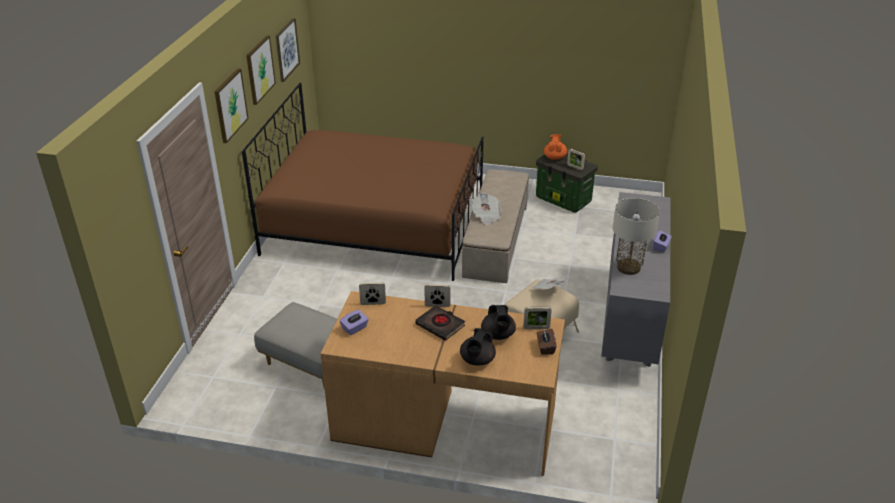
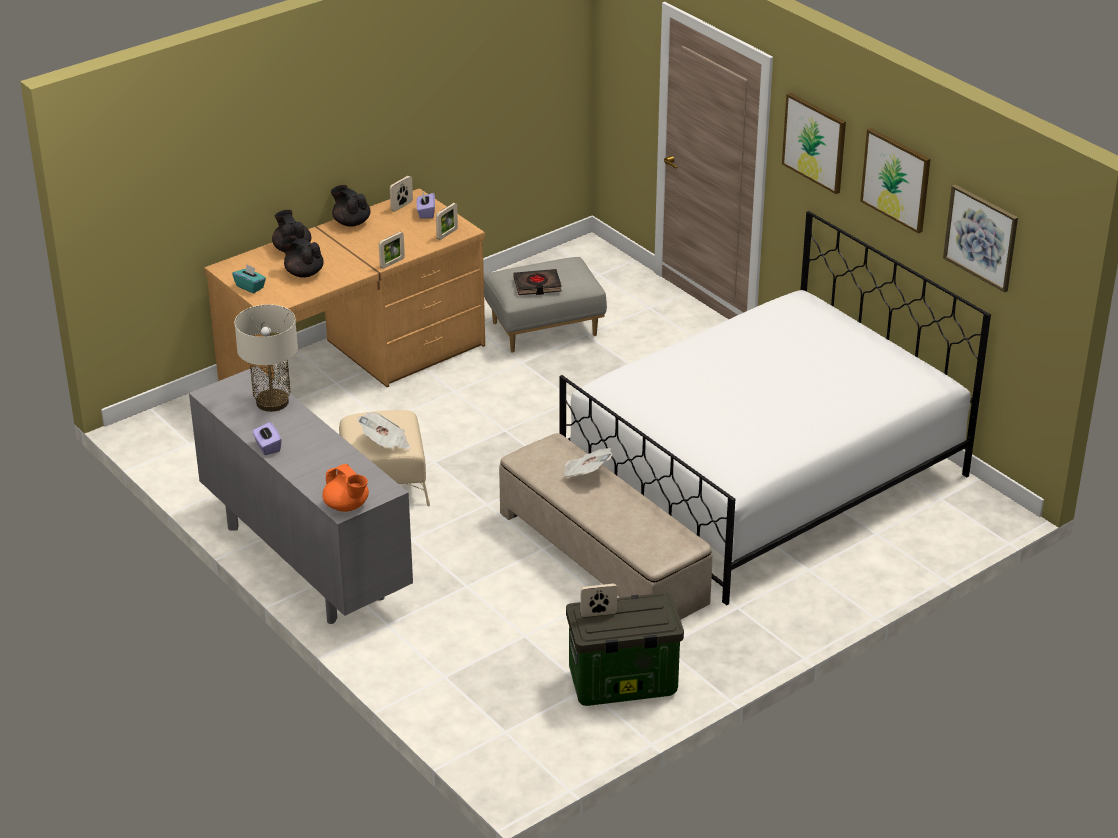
camera: 130 degrees right, 0 degrees up
(374, 225) = (765, 476): brown bed -> white bed
(408, 355) = (351, 222): none -> black teapot
(440, 325) = (363, 252): black book -> black book (537, 285)
(536, 328) = (280, 295): picture frame -> picture frame (402, 206)
(545, 347) = (250, 287): brown tissue box -> turquoise tissue box
(554, 157) = (652, 613): orange teapot -> orange teapot (347, 506)

